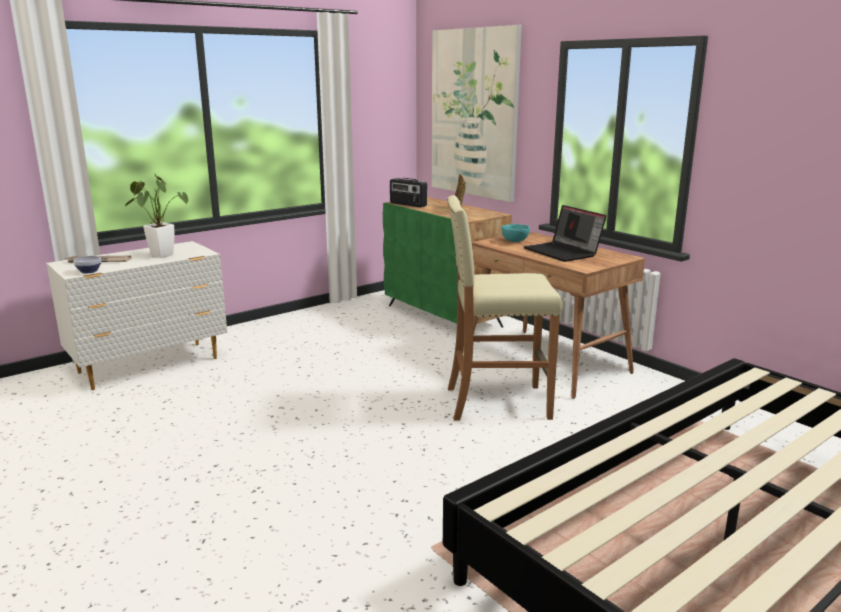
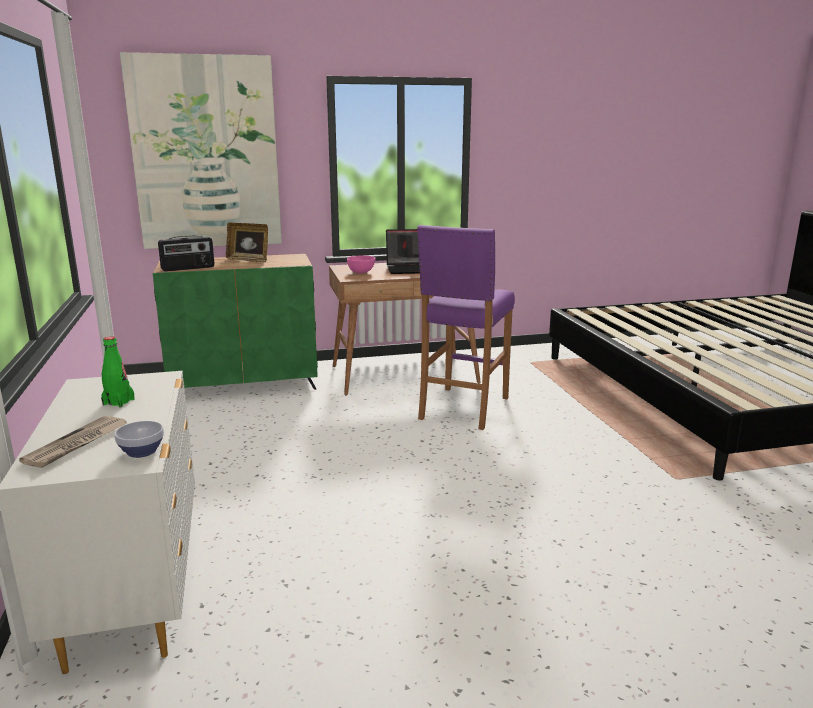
camera: 65 degrees left, 0 degrees up
(159, 254) = (118, 402): potted plant -> green bottle
(496, 403) = (463, 408): beige stool -> purple stool
(515, 241) = (361, 272): turquoise bowl -> pink bowl

